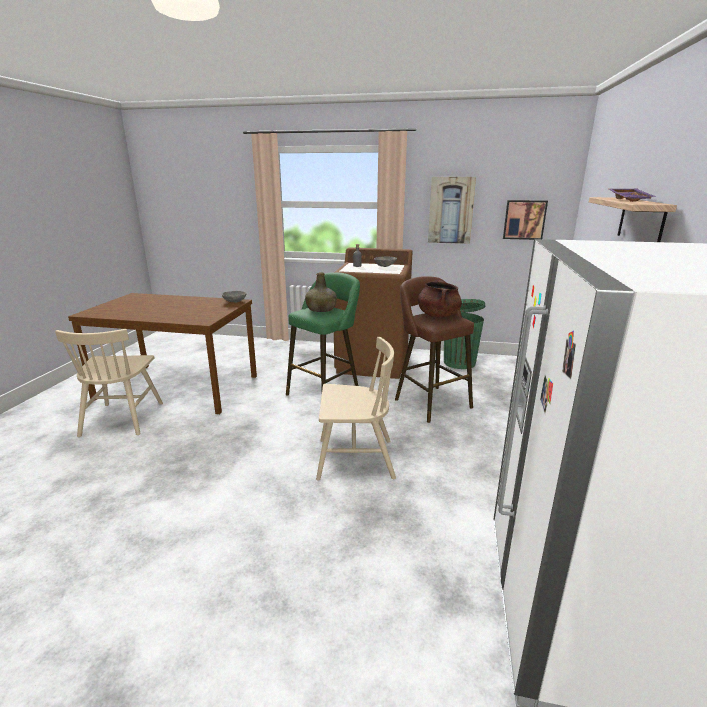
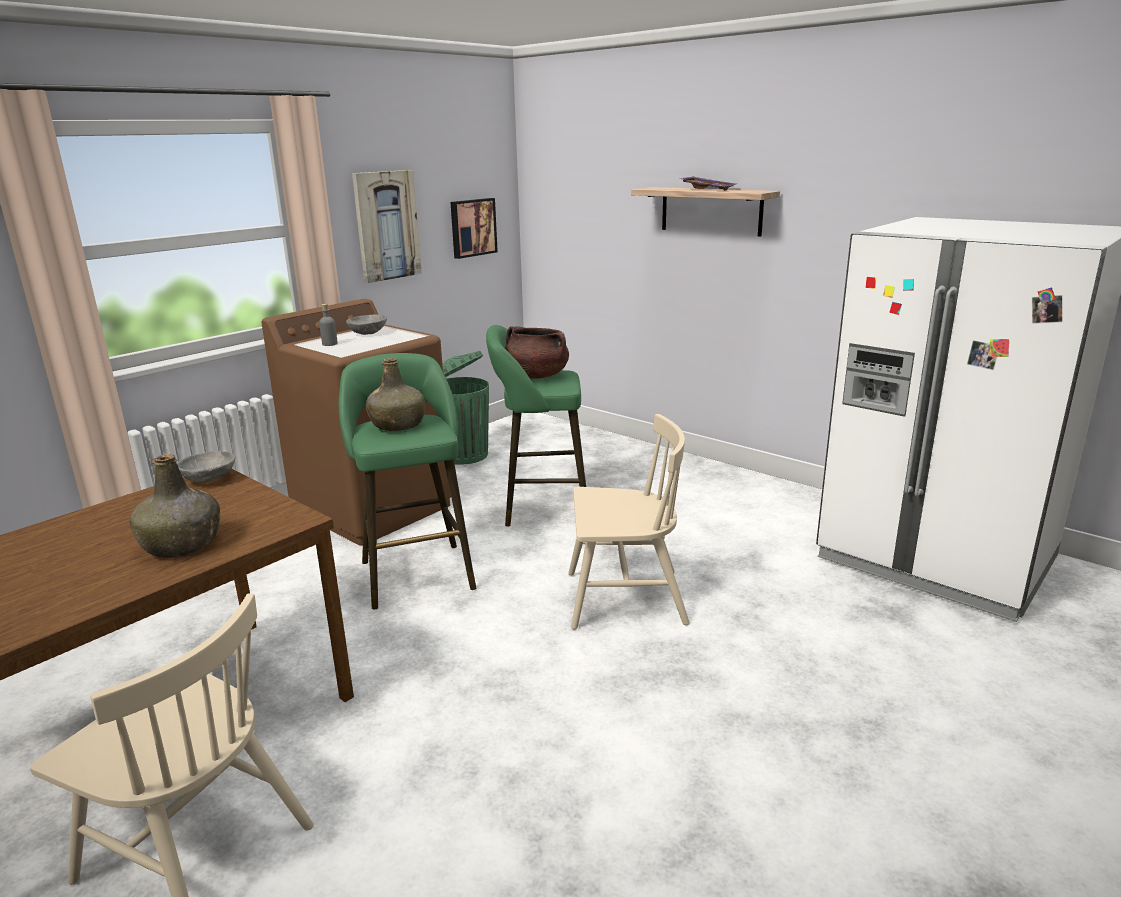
camera: 60 degrees left, 0 degrees up
(174, 314) = (183, 545): none -> green bottle
(354, 459) = (624, 598): beige chair -> beige chair turned 60 degrees clockwise
(430, 402) = (540, 506): brown stool -> green stool

